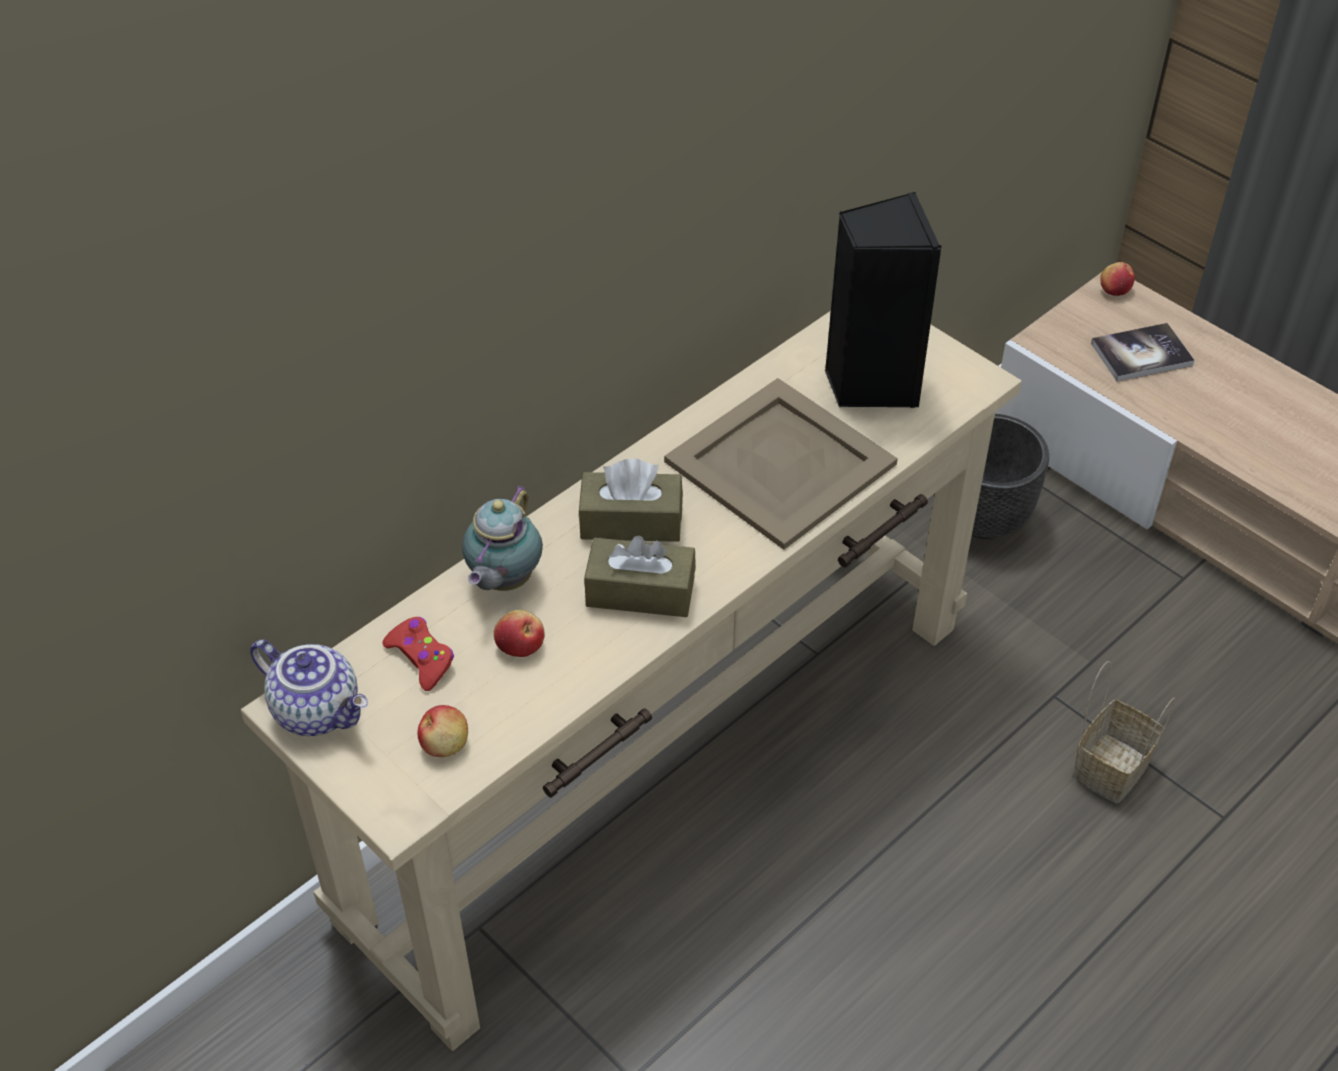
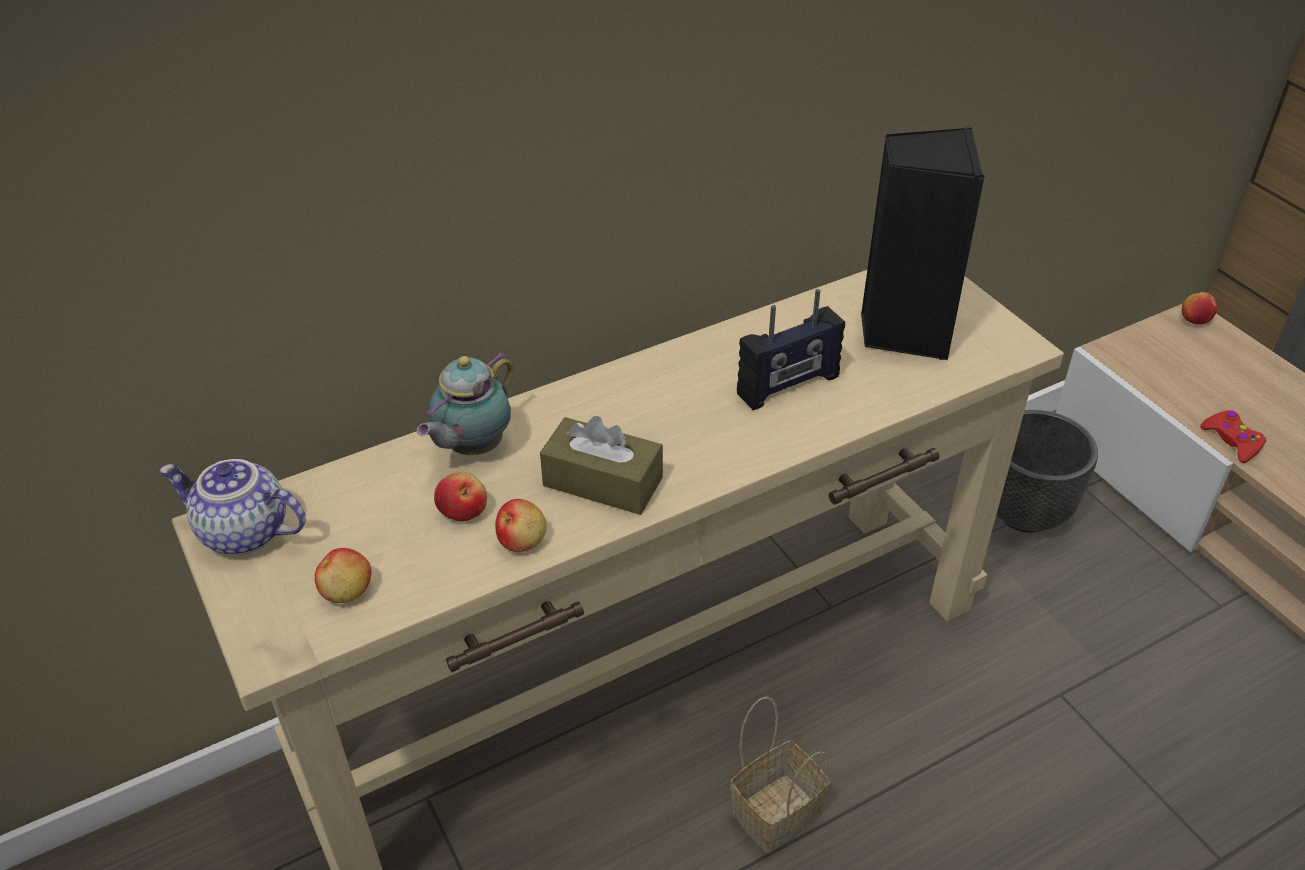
camera: 15 degrees right, 5 degrees down
(319, 710) = (242, 533): teapot -> teapot turned 150 degrees clockwise
(421, 658) = (362, 504): red game controller -> red game controller (1232, 441)
(587, 663) = (522, 540): none -> apple
(631, 521) = (619, 415): brown tissue box -> none
(780, 461) = (788, 386): beige tray -> radio
(1111, 765) = (1105, 778): basket -> basket (777, 810)
(1141, 354) = (1211, 379): book -> none

